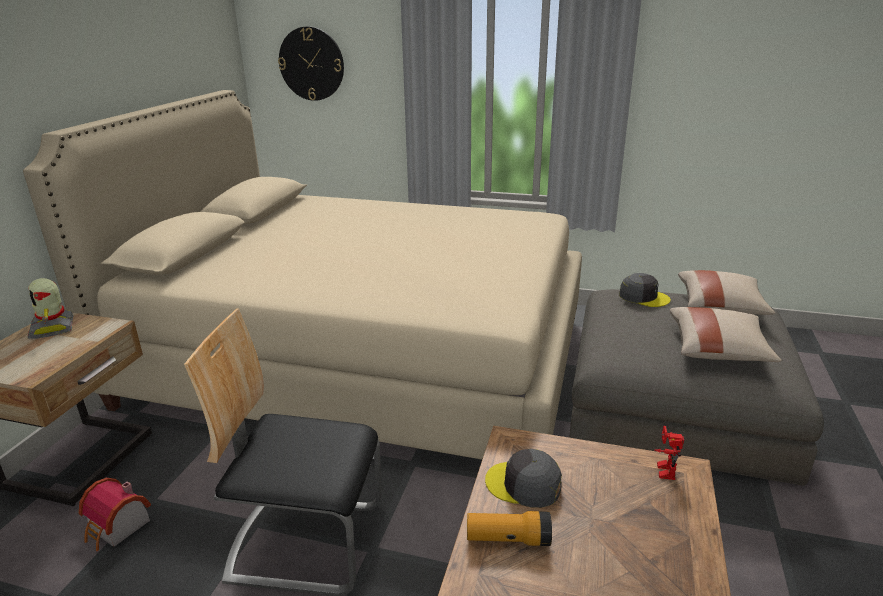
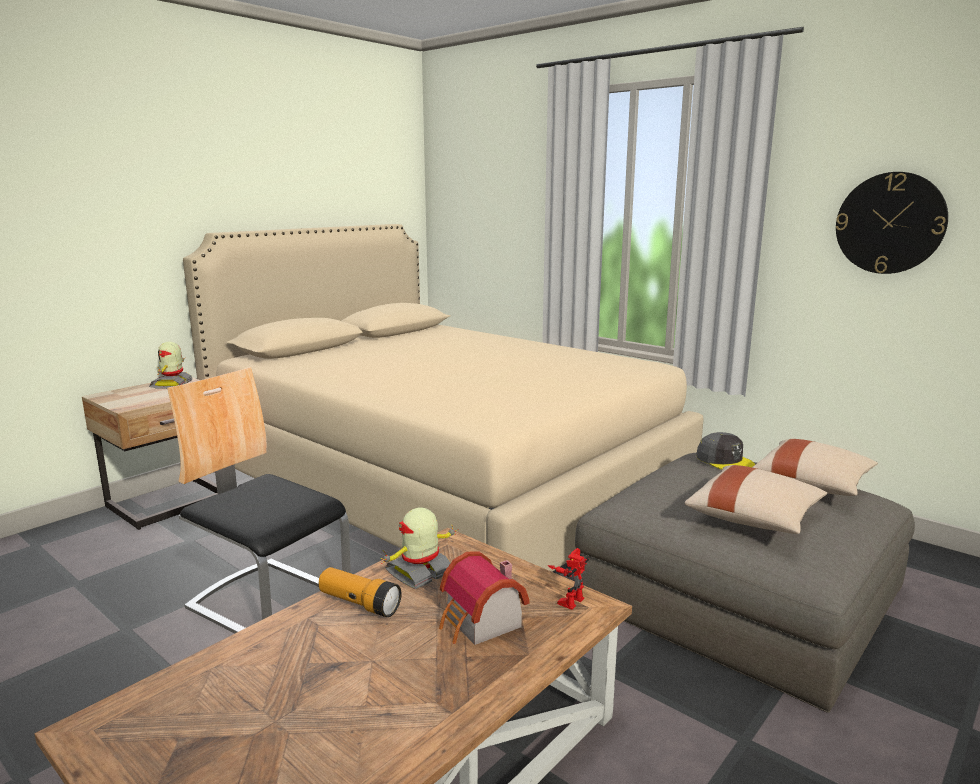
camera: 25 degrees right, 10 degrees down
(118, 528) = (152, 551): toy house -> toy house (480, 624)
(311, 64) = (476, 205): wall clock -> wall clock (890, 223)
(524, 485) = (420, 573): grey cap -> toy robot

